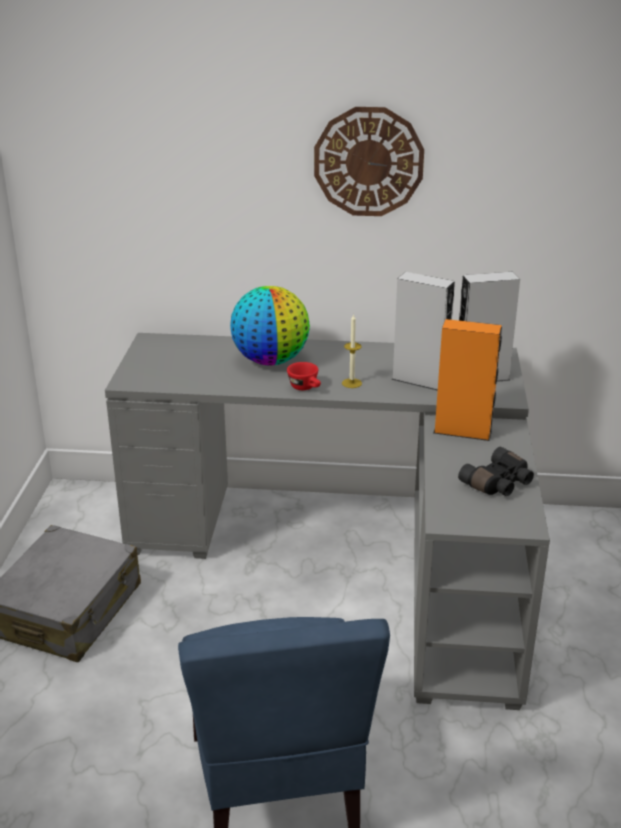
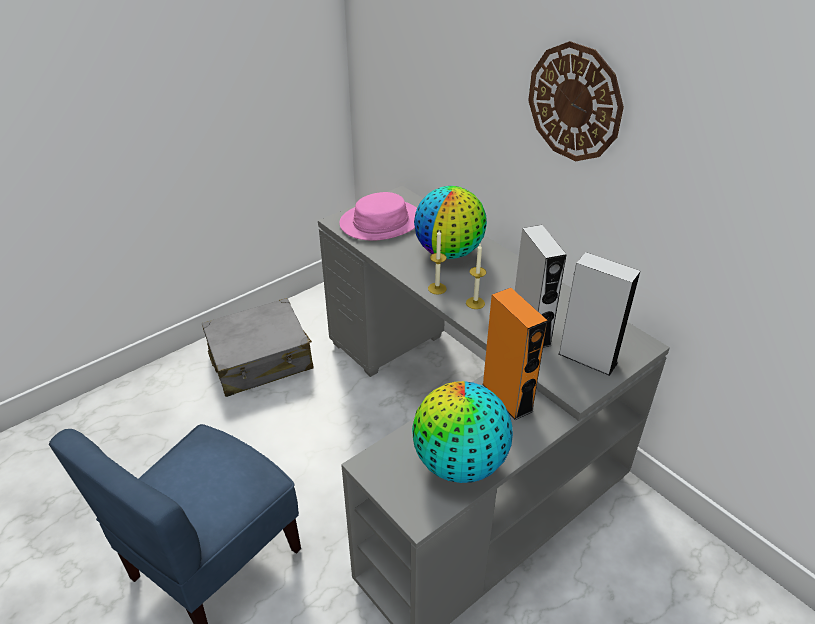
camera: 45 degrees right, 10 degrees up
(170, 366) = (380, 222): none -> pink hat
(306, 388) = (437, 288): red cup -> candle
(499, 483) = (459, 463): black binoculars -> globe

